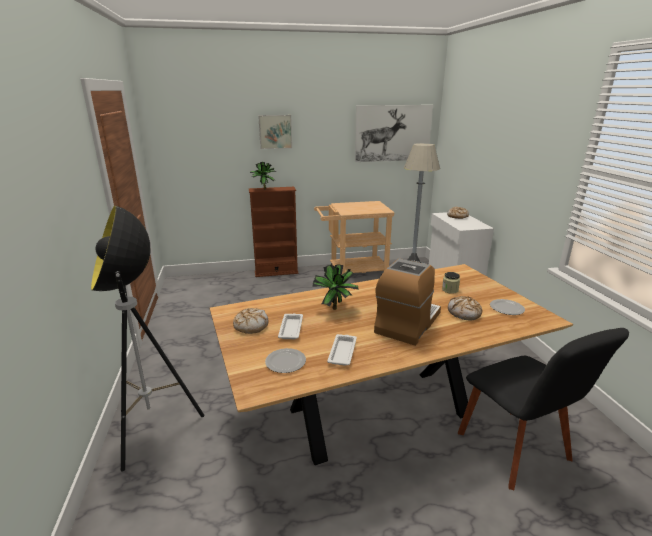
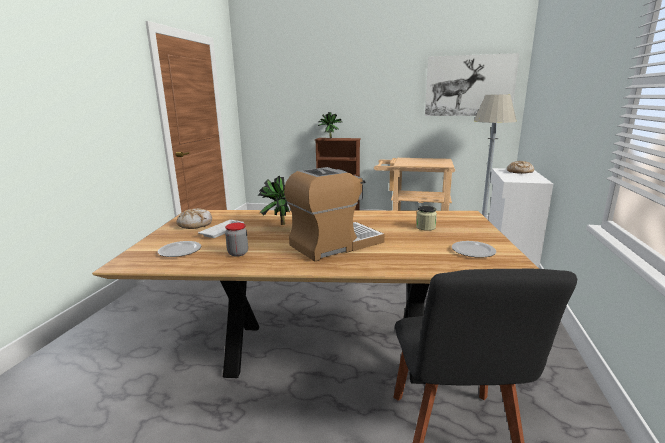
camera: 25 degrees right, 5 degrees down
(154, 431) = (134, 313): floor lamp -> none
(275, 131) = (346, 84): picture -> none
(342, 352) = (238, 253): white tray -> jar
(464, 313) = (412, 247): bread -> none

